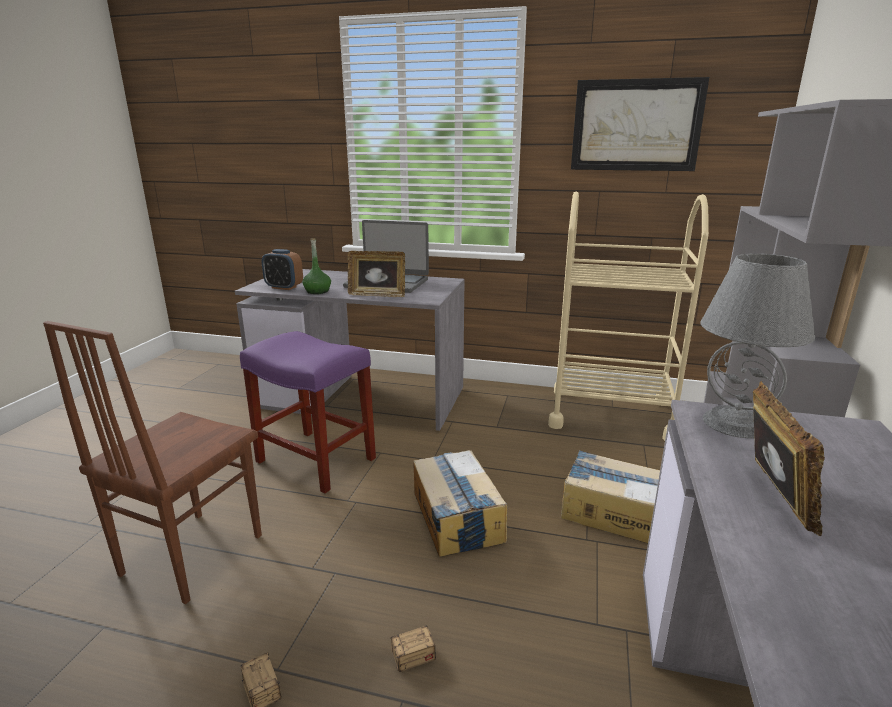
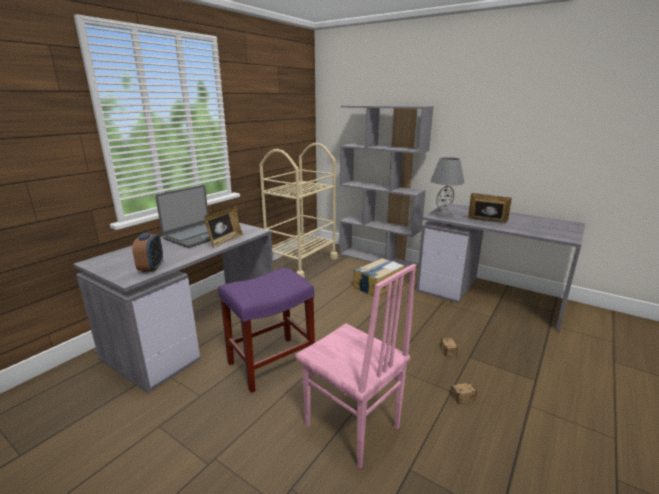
camera: 70 degrees left, 0 degrees up
(190, 555) = (351, 428): brown chair -> pink chair
(284, 287) = (151, 267): alarm clock -> alarm clock turned 45 degrees counterclockwise
(317, 291) = (185, 257): green bottle -> none
(456, 517) = (362, 322): cardboard box -> none
(636, 125) = (271, 110): picture -> none

